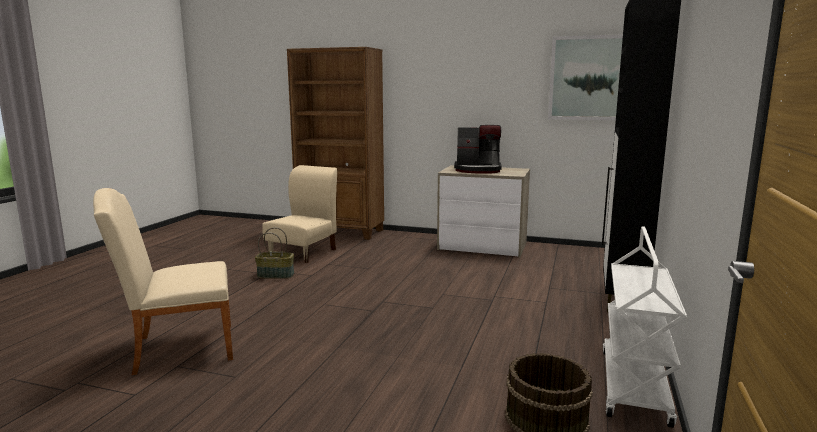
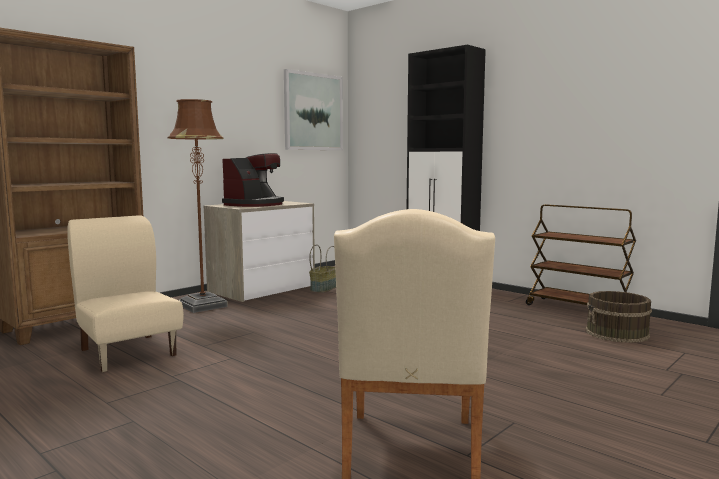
camera: 65 degrees left, 5 degrees down
(276, 275) = (197, 375): basket -> basket (323, 288)
(412, 243) = (203, 306): none -> brown floor lamp
(635, 387) = (578, 309): white cart -> brown cart

